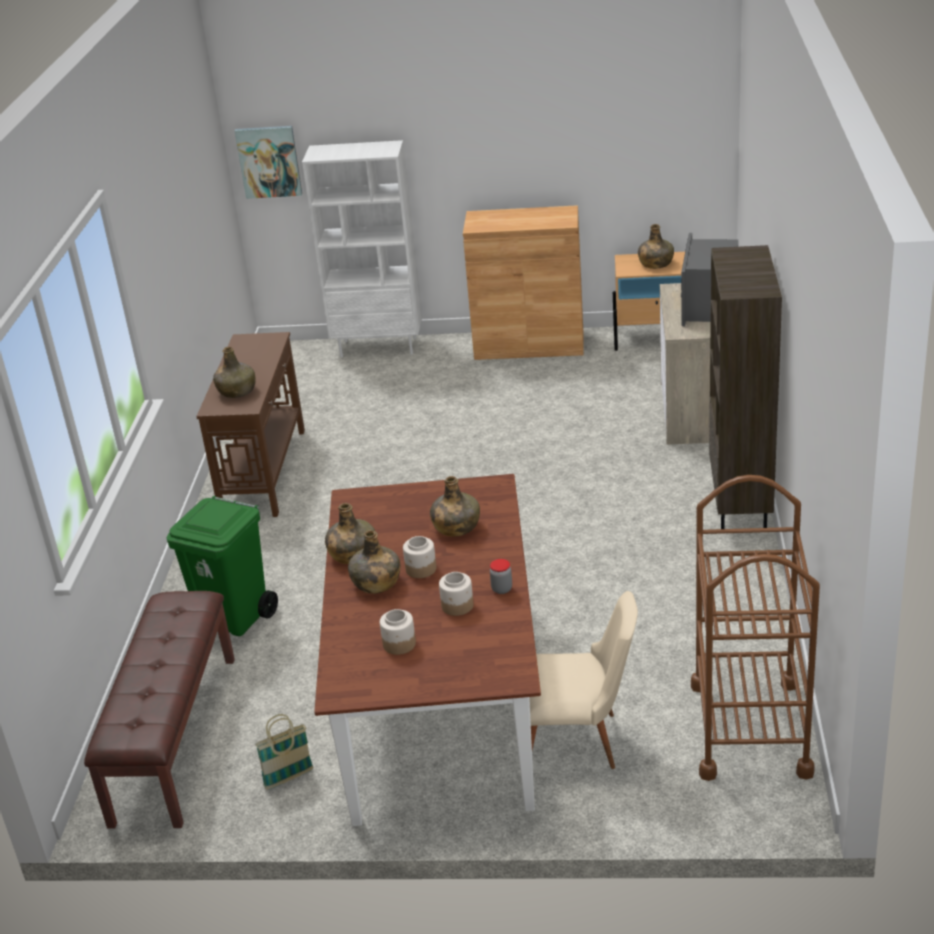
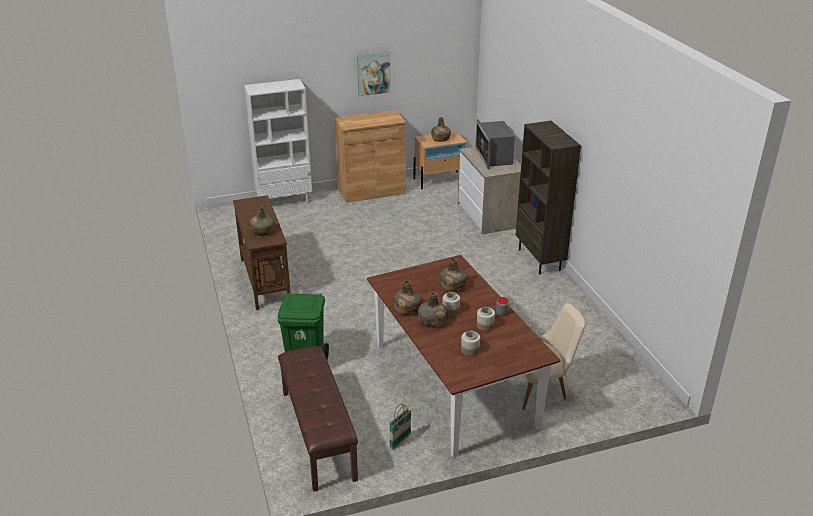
camera: 25 degrees left, 0 degrees up
(269, 161) = (218, 96): picture -> picture (373, 73)
(750, 728) = (616, 366): brown cart -> none

